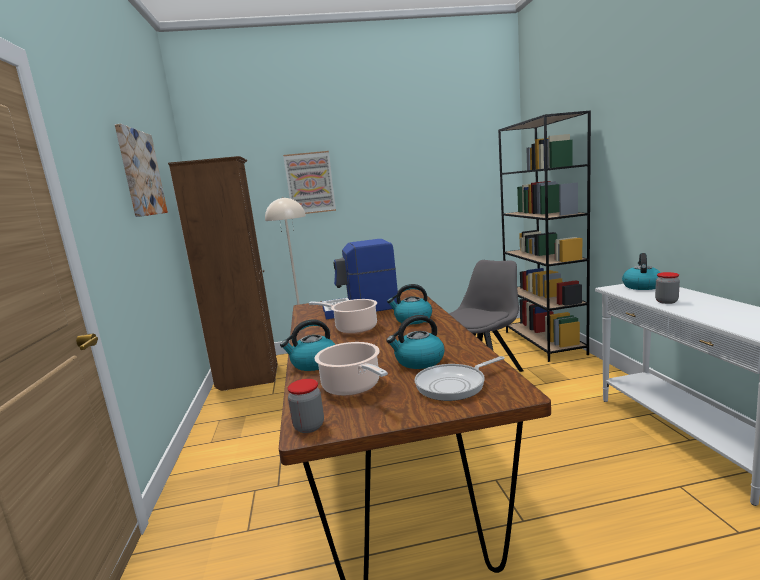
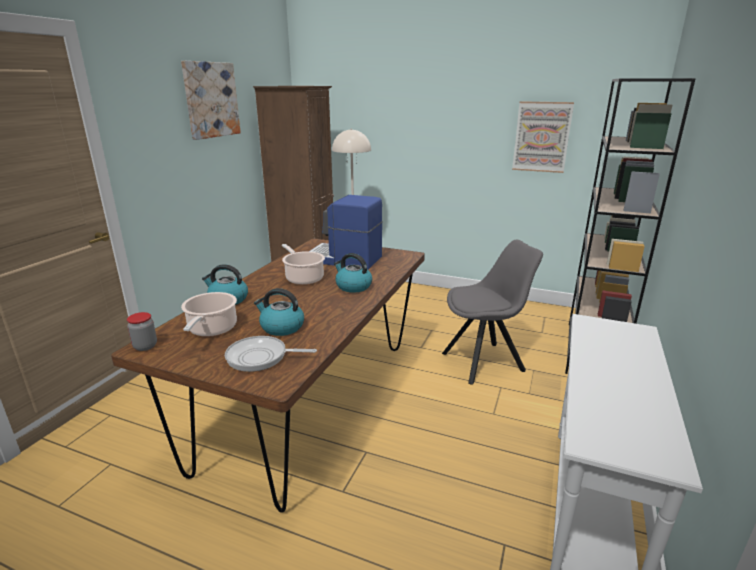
camera: 30 degrees right, 10 degrees up
(310, 183) = (396, 114): picture -> picture (541, 137)
(641, 286) = (622, 331): kettle -> none
(666, 301) = (597, 360): jar -> none

